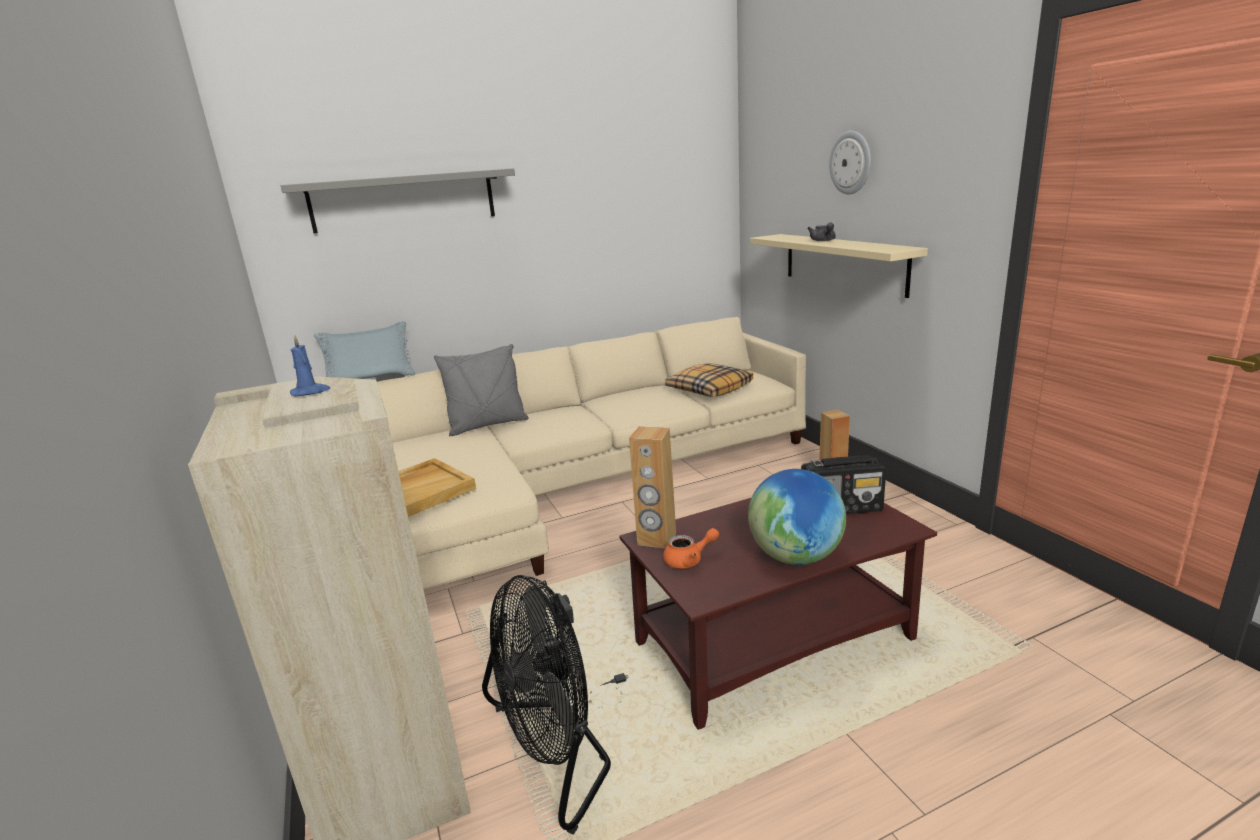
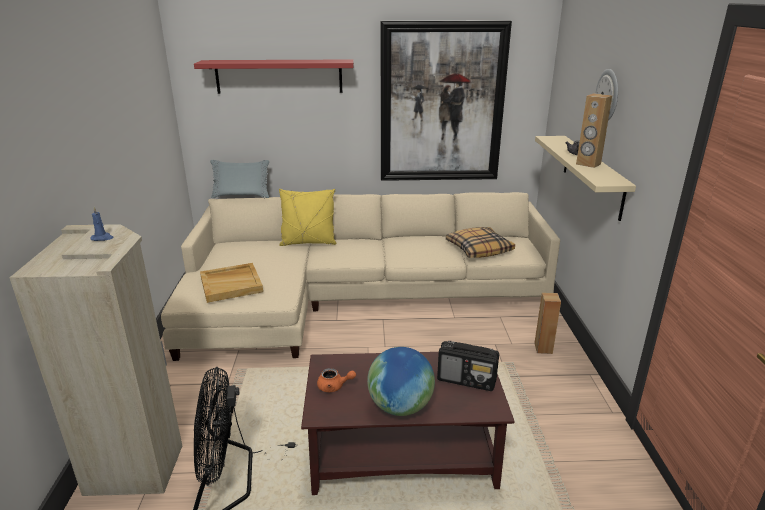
camera: 20 degrees right, 5 degrees up
(404, 200) = (279, 76): grey shelf -> red shelf
(487, 425) = (308, 242): grey pillow -> yellow pillow
(621, 219) = (441, 104): none -> picture
(656, 539) = (329, 365): brown speaker -> brown speaker (588, 164)

